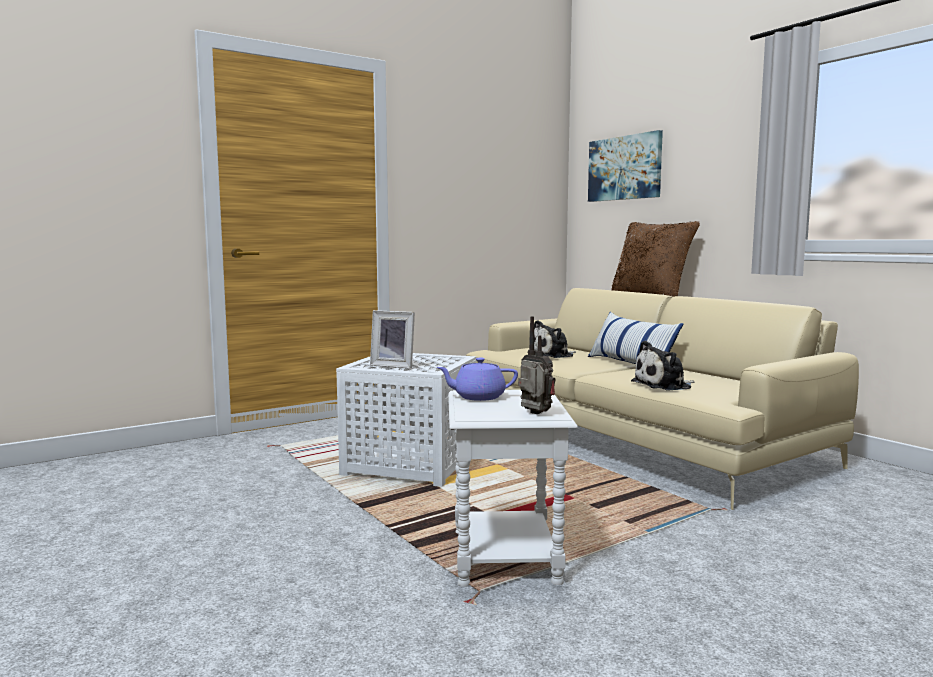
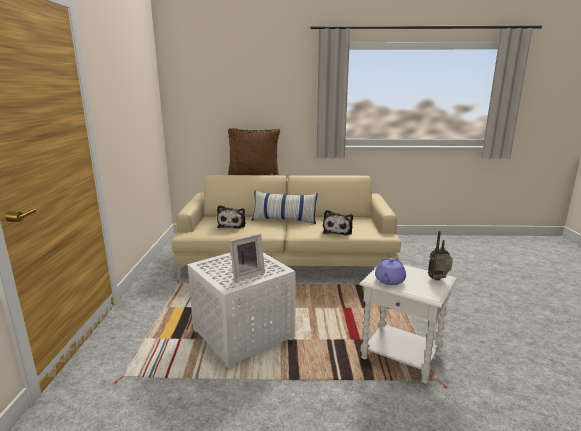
camera: 55 degrees left, 10 degrees up
(624, 168) = (214, 91): picture -> none

